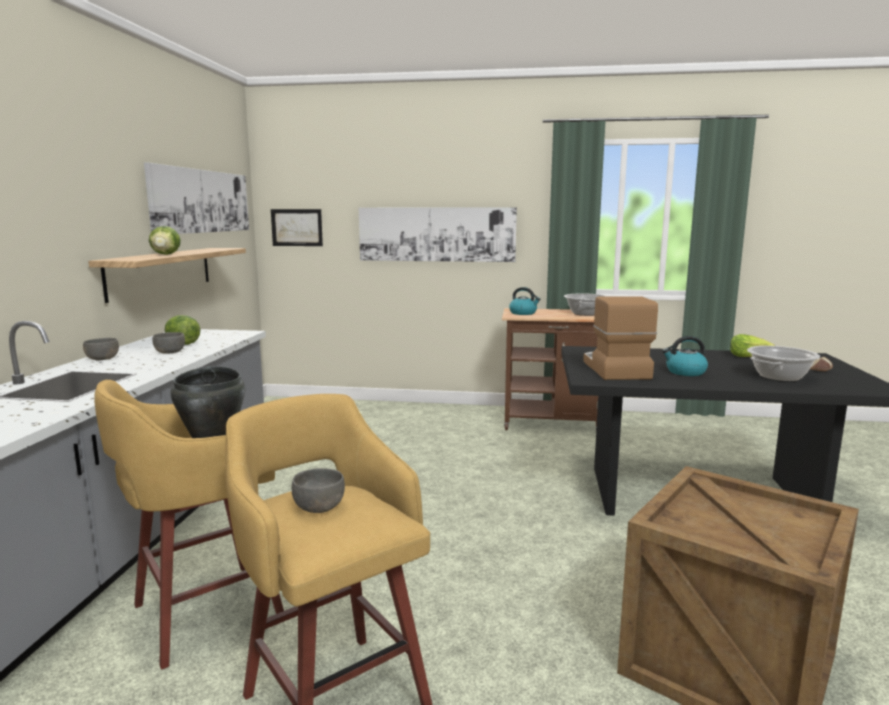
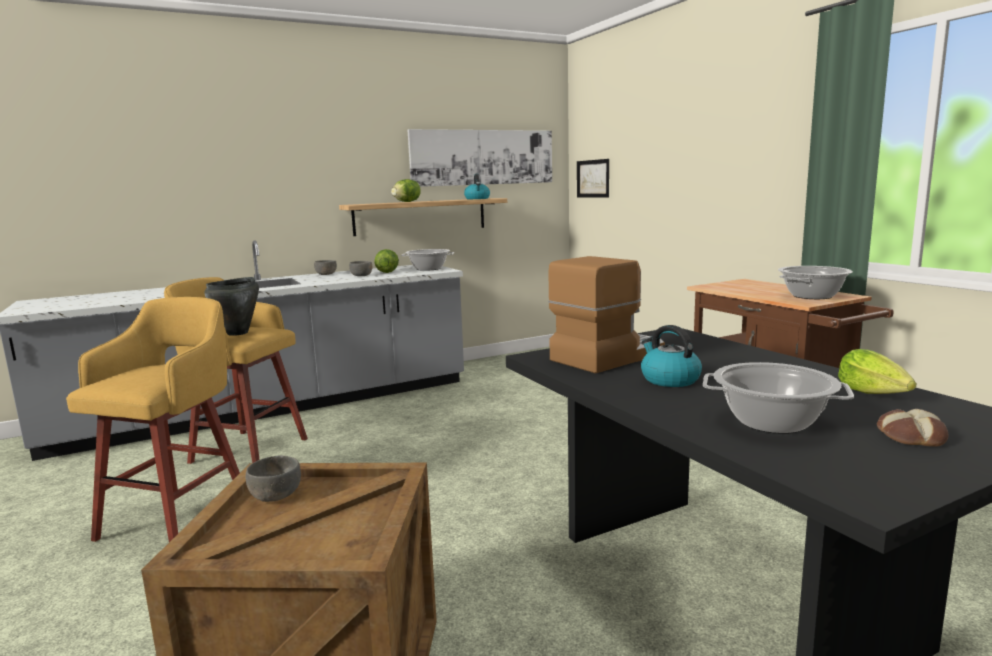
camera: 55 degrees right, 0 degrees up
(214, 334) = (428, 269): none -> cooking pot
(318, 507) = (151, 370): grey bowl -> grey bowl (276, 495)
(436, 234) = (698, 182): picture -> none
(523, 313) = (733, 285): kettle -> kettle (477, 199)

